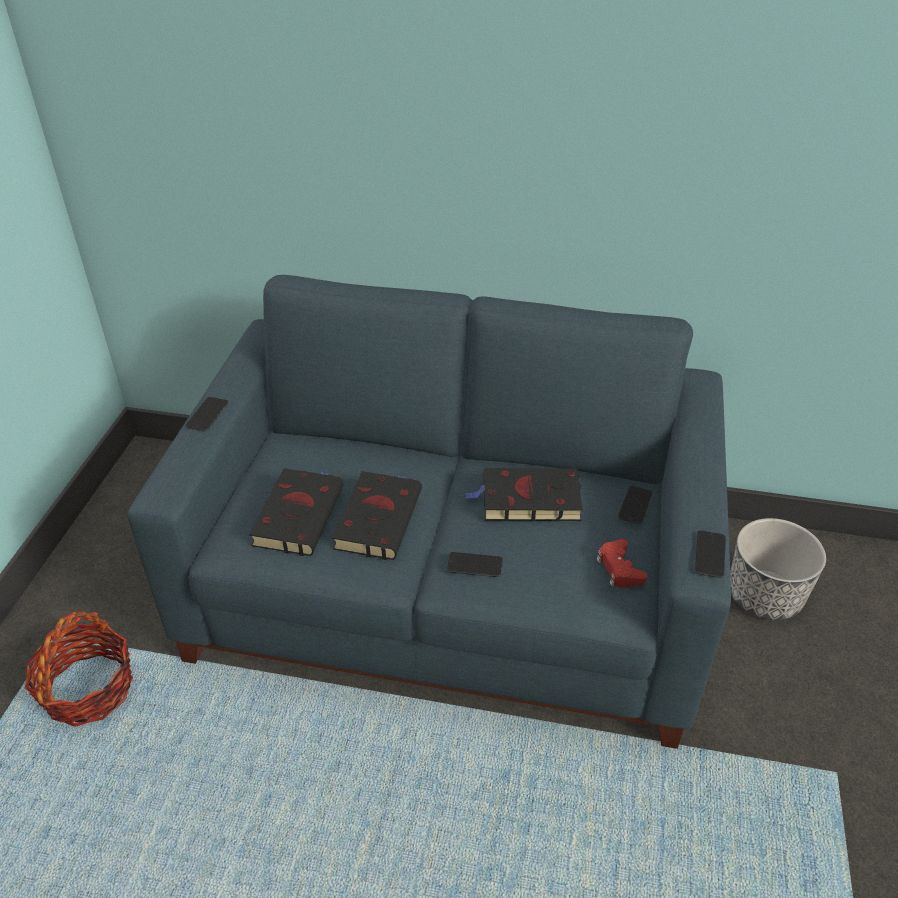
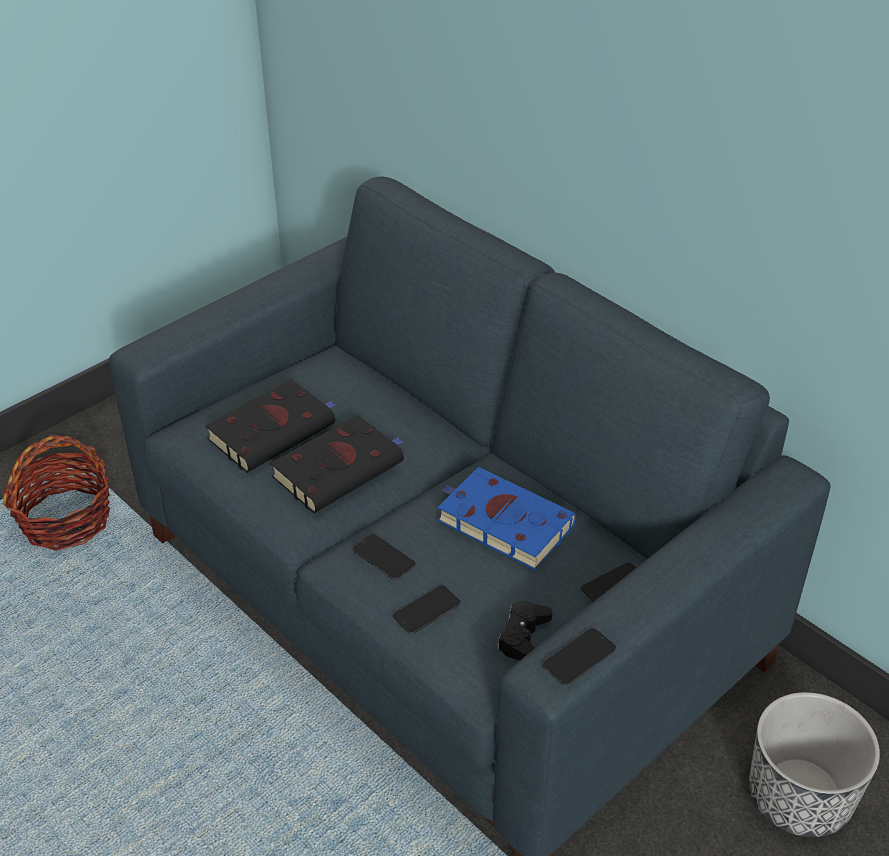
camera: 35 degrees right, 0 degrees up
(207, 415) = (247, 295): phone -> phone (426, 610)
(527, 500) = (502, 522): black book -> blue book
(619, 568) = (523, 637): red game controller -> black game controller

